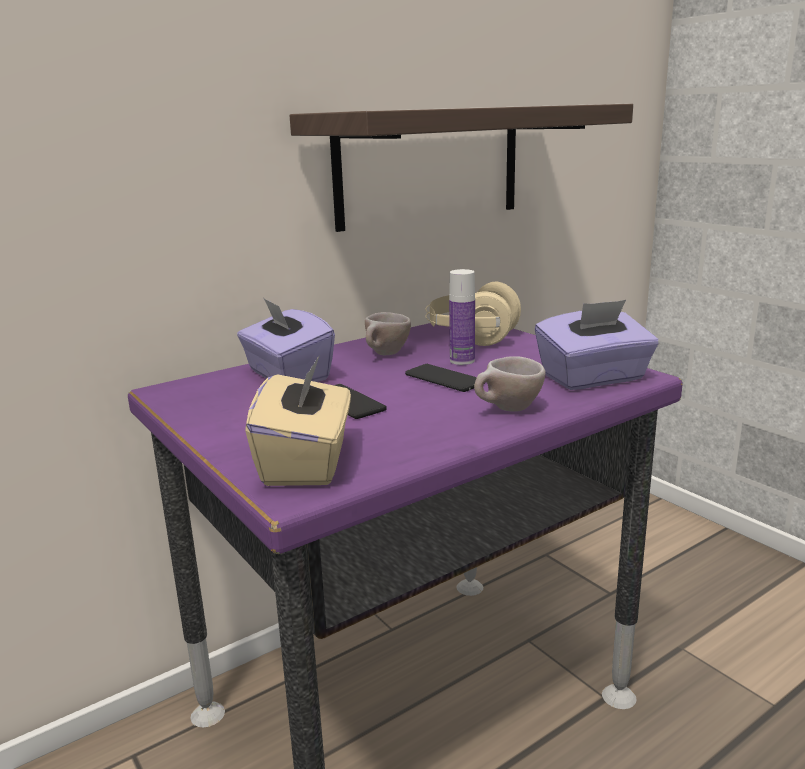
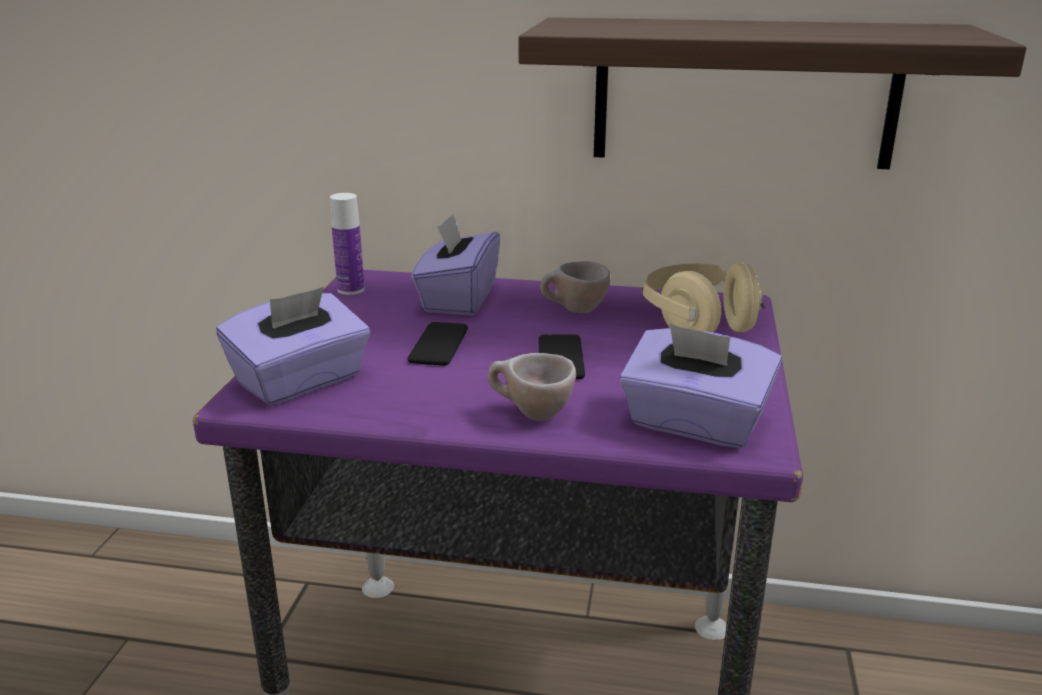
camera: 45 degrees right, 5 degrees up
(307, 462) = (301, 382): beige tissue box -> purple tissue box
(462, 361) = (623, 346): bottle -> bottle (351, 290)

